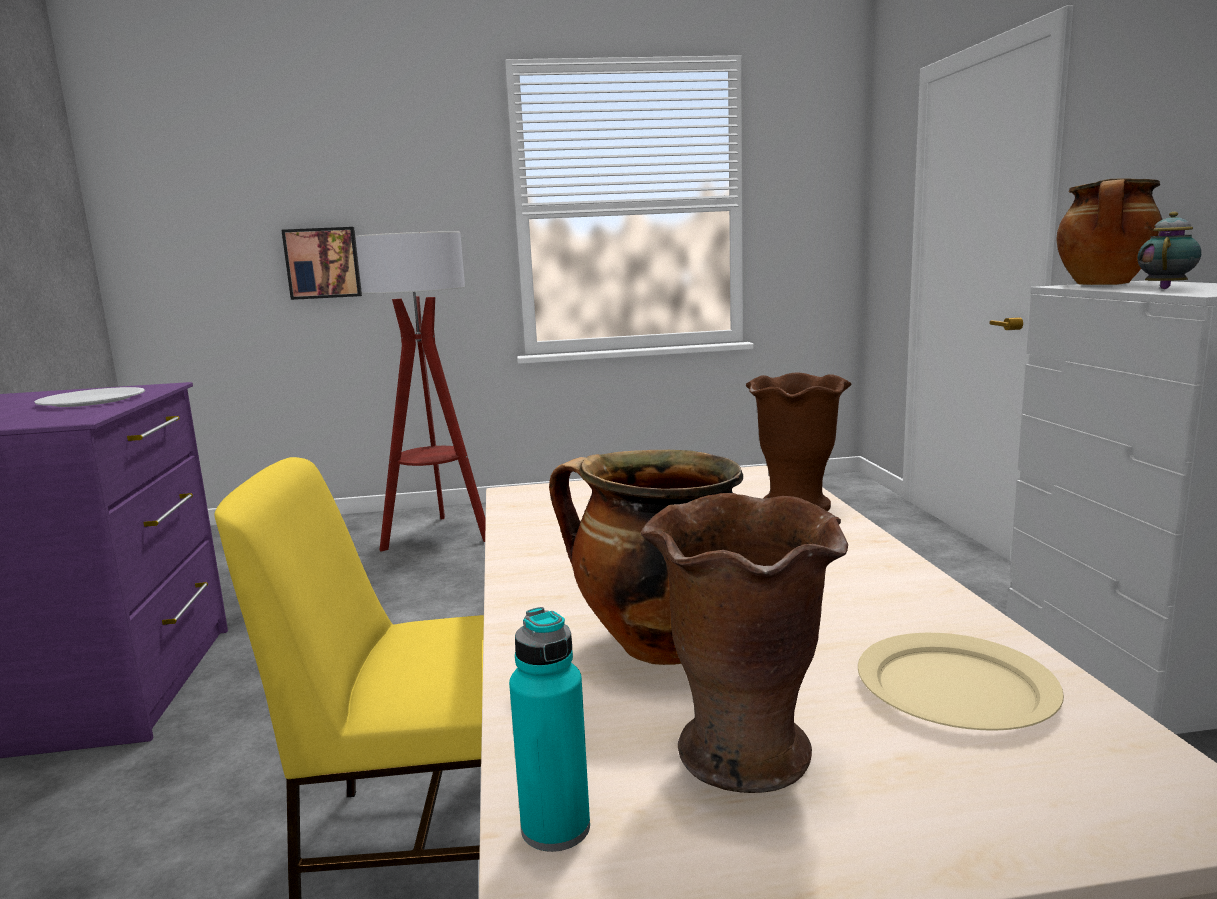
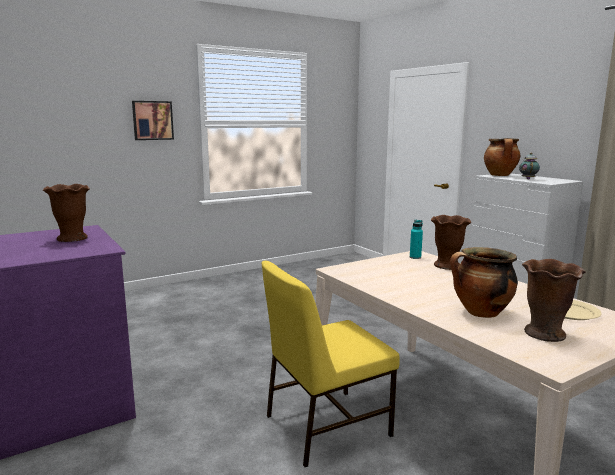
camera: 25 degrees left, 0 degrees up
(92, 400) = (72, 238): white plate -> brown vase
(323, 263) = (92, 149): picture -> picture (152, 120)
(438, 536) = (174, 301): floor lamp -> none
(555, 828) = (529, 356): turquoise bottle -> turquoise bottle (415, 257)

